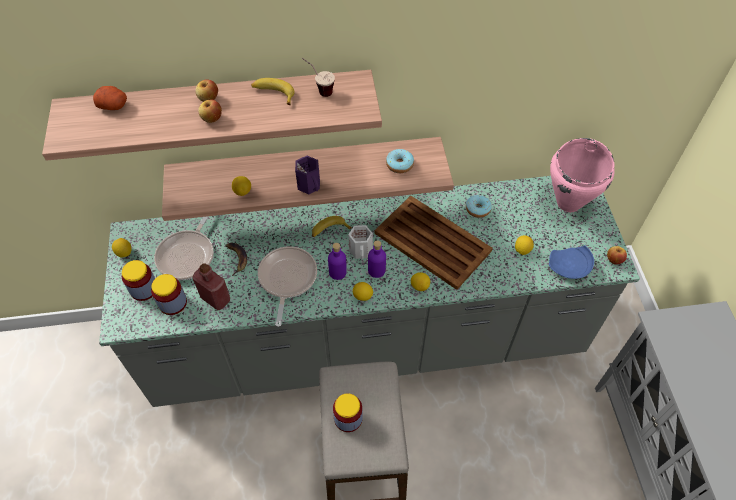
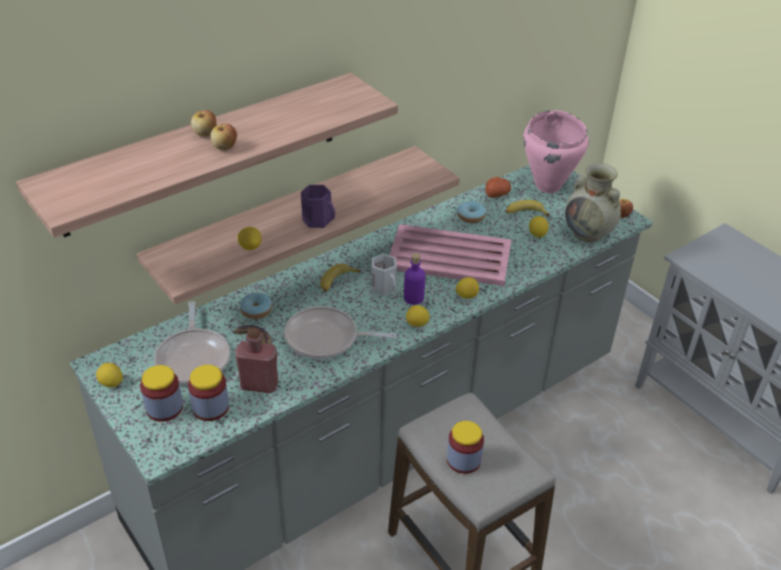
camera: 30 degrees left, 15 degrees down
(114, 105) = (100, 166): potato -> potato (497, 194)
(273, 94) = (271, 113): banana -> banana (525, 213)
(287, 279) = (326, 339): frying pan -> frying pan turned 60 degrees counterclockwise
(319, 89) = (315, 98): cup -> none
(337, 272) = (375, 314): purple bottle -> none
(399, 164) = (395, 177): donut -> donut (256, 310)
(433, 243) = (450, 257): brown tray -> pink tray
(569, 267) = (588, 233): blue plate -> beige vase

